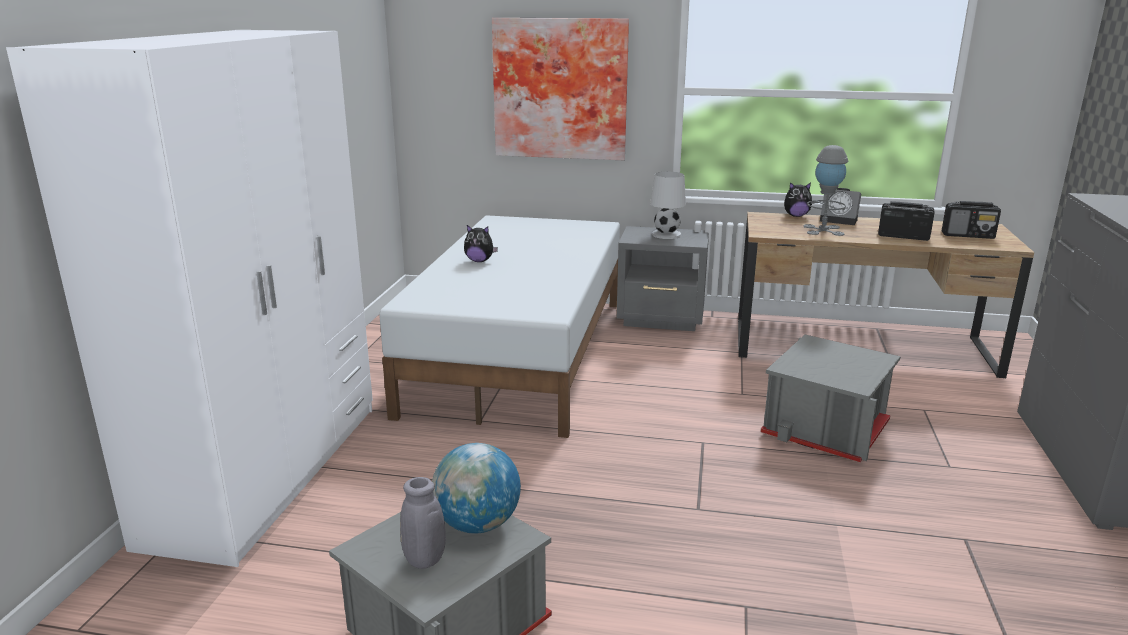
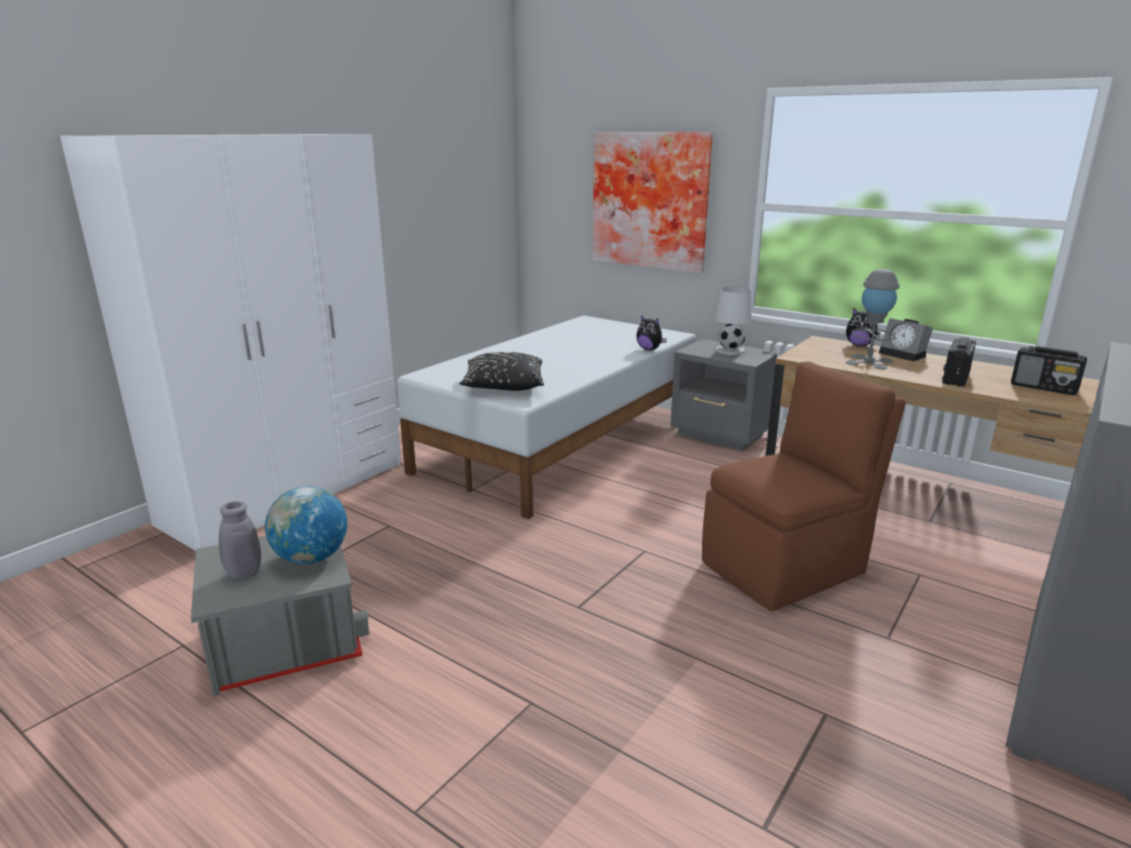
camera: 25 degrees right, 0 degrees up
(479, 261) = (525, 351): plush toy -> plush toy (649, 349)
(511, 302) = (503, 386): none -> black pillow
(827, 428) = (786, 567): grey storage box -> brown chair
(902, 236) = (955, 379): radio -> radio turned 105 degrees counterclockwise

